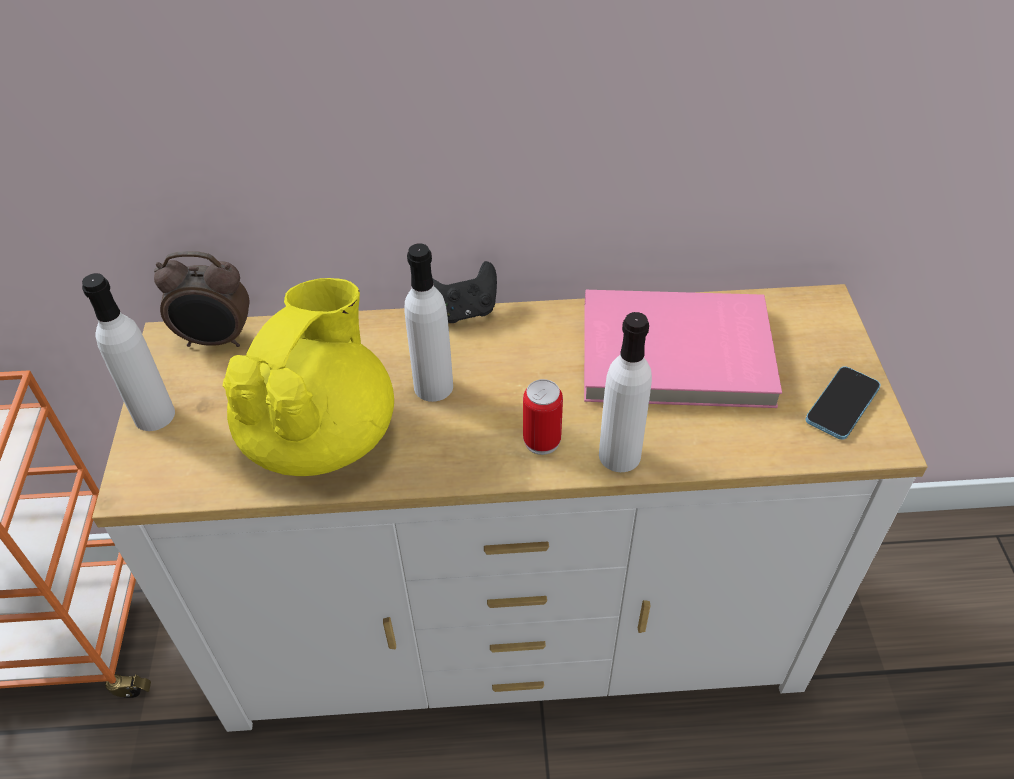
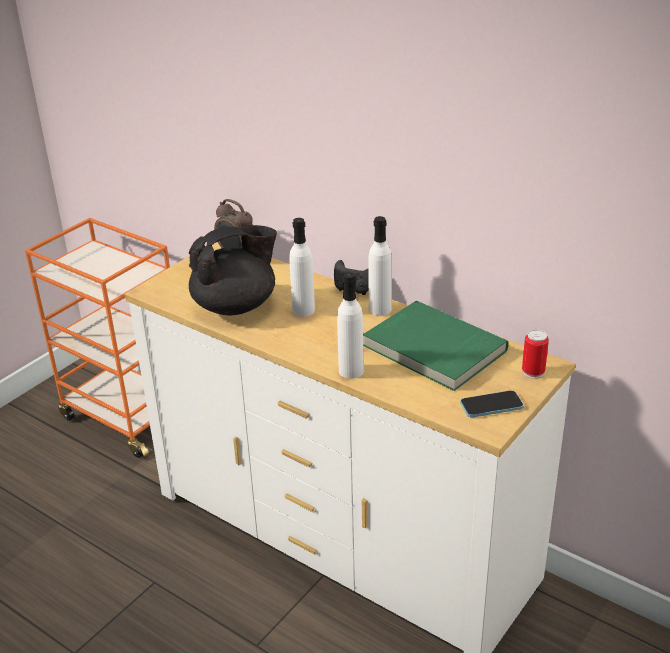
camera: 40 degrees right, 15 degrees down
(154, 415) = (183, 271): white bottle -> white bottle (380, 309)
(321, 435) = (236, 306): yellow teapot -> black teapot
(542, 440) = (324, 350): can -> can (533, 372)
(676, 356) = (432, 349): pink book -> green book

